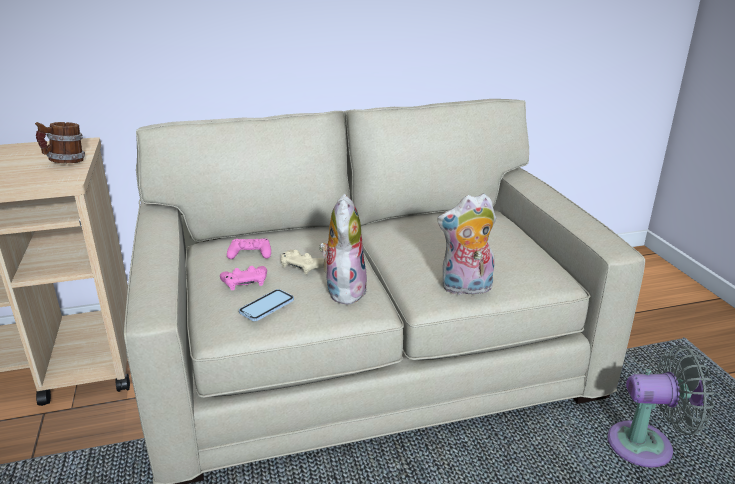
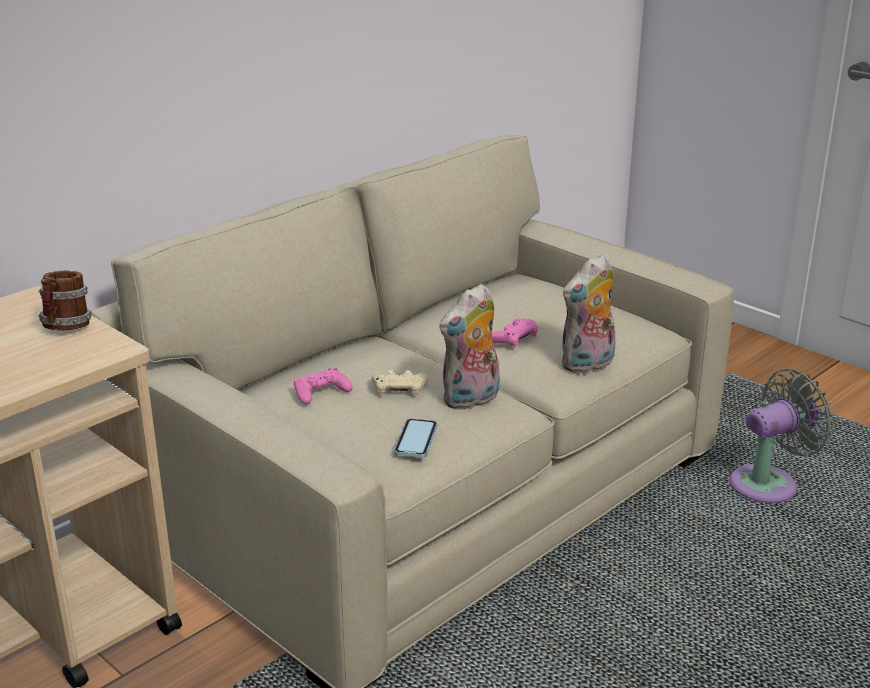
camera: 30 degrees left, 0 degrees up
(245, 282) = (358, 423): pink game controller -> pink game controller (513, 338)
(343, 289) = (471, 400): plush toy -> plush toy turned 105 degrees counterclockwise

